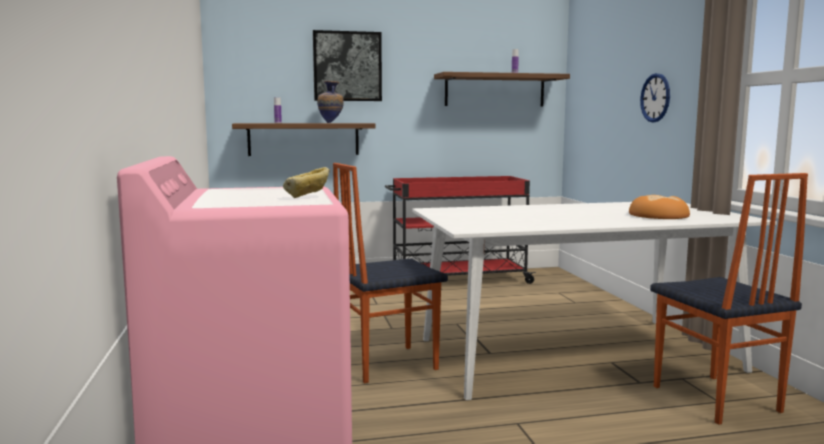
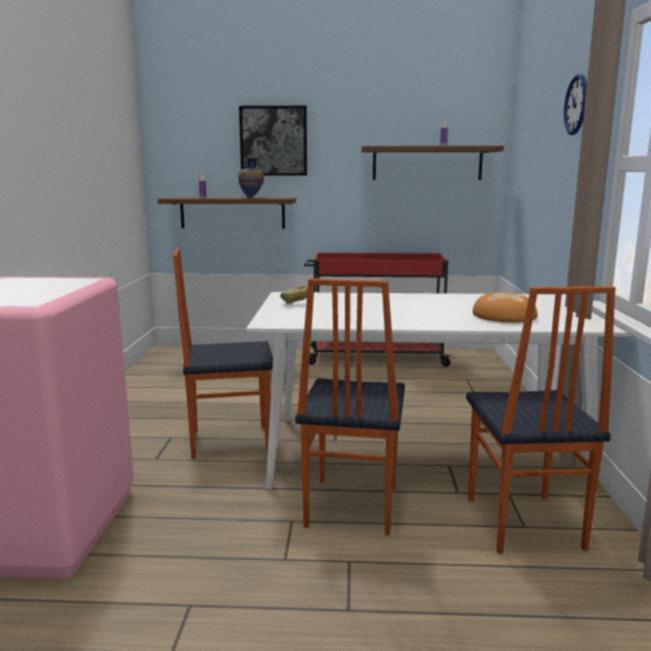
camera: 15 degrees right, 5 degrees up
(307, 197) = (42, 295): bread -> bread (295, 304)
(558, 404) = (350, 506): none -> chair
(655, 98) = (561, 177): wall clock -> wall clock (576, 104)

